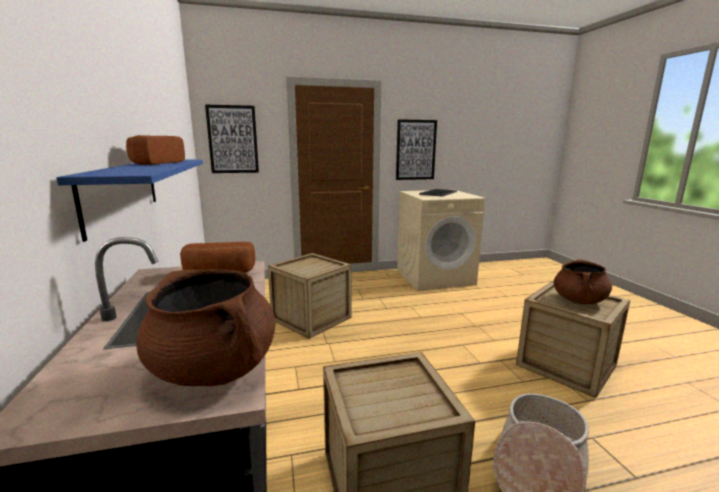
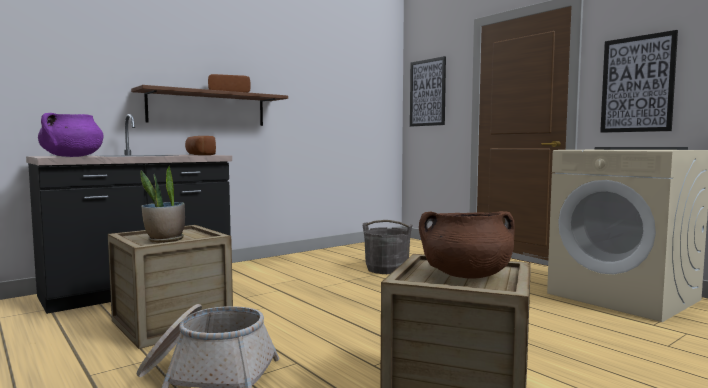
camera: 65 degrees right, 10 degrees down
(123, 191) = (207, 108): blue shelf -> brown shelf
(215, 369) = (72, 156): brown cooking pot -> purple cooking pot
(311, 318) = (386, 269): crate -> grey bucket
(413, 397) = (165, 240): none -> potted plant

